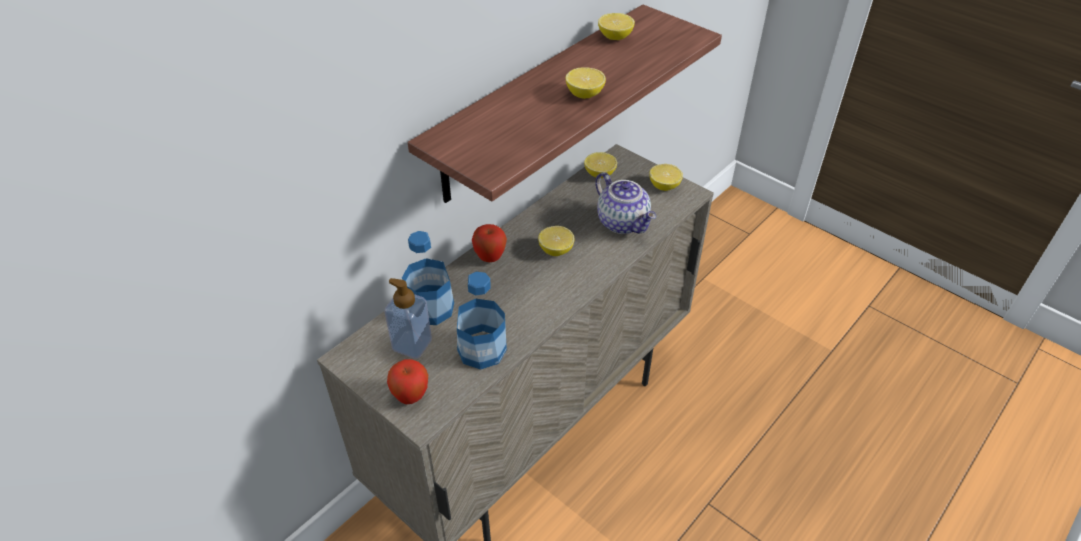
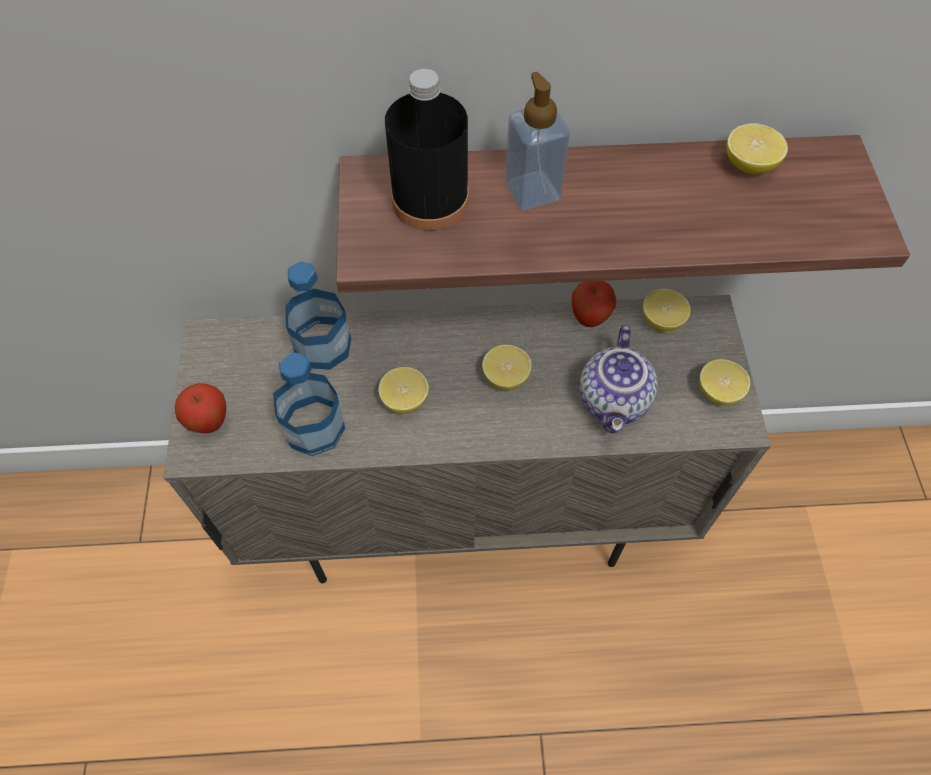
camera: 45 degrees right, 15 degrees up
(412, 345) = (267, 371): soap dispenser -> soap dispenser (532, 191)
(488, 131) = (430, 201): none -> black bottle
(490, 257) = (434, 334): apple -> apple (589, 318)
(584, 94) = (598, 225): lemon -> lemon (404, 399)

